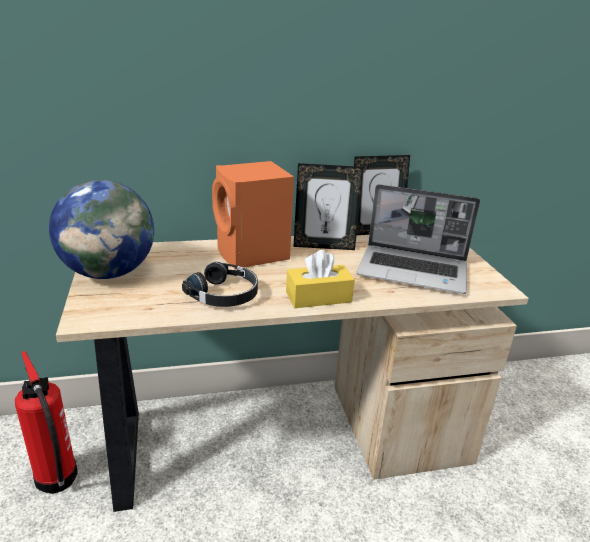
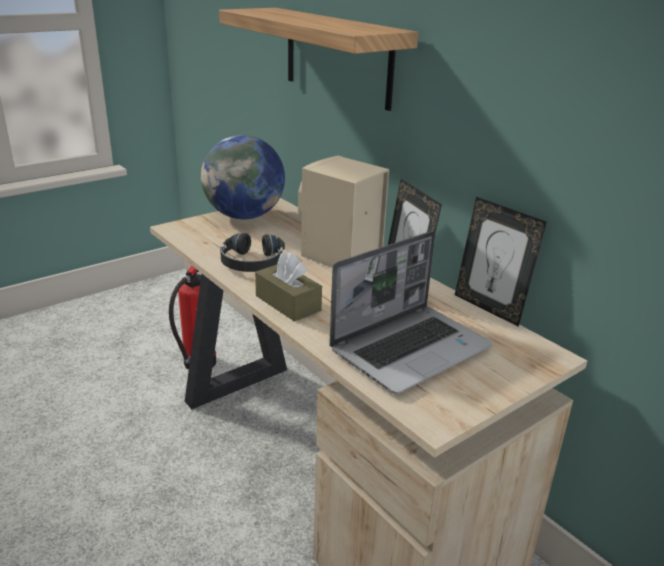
camera: 65 degrees right, 0 degrees up
(161, 71) = (337, 57): none -> shelf
(253, 255) = (339, 257): orange speaker -> beige speaker
(318, 297) = (288, 303): yellow tissue box -> brown tissue box
(414, 271) = (411, 348): laptop -> laptop turned 120 degrees counterclockwise

